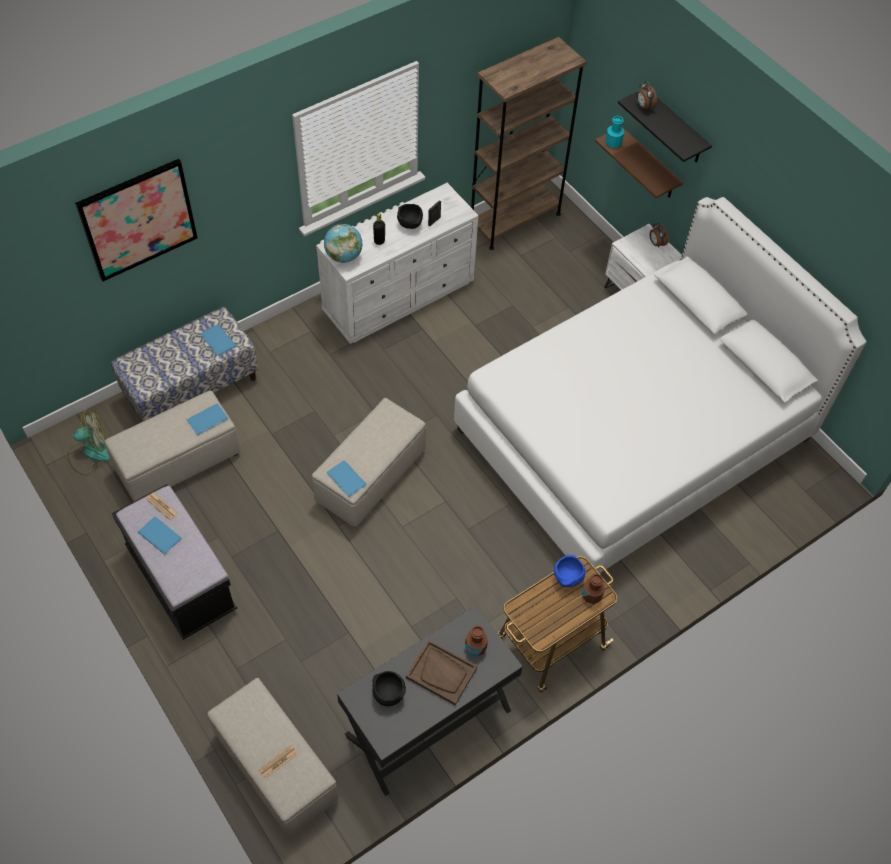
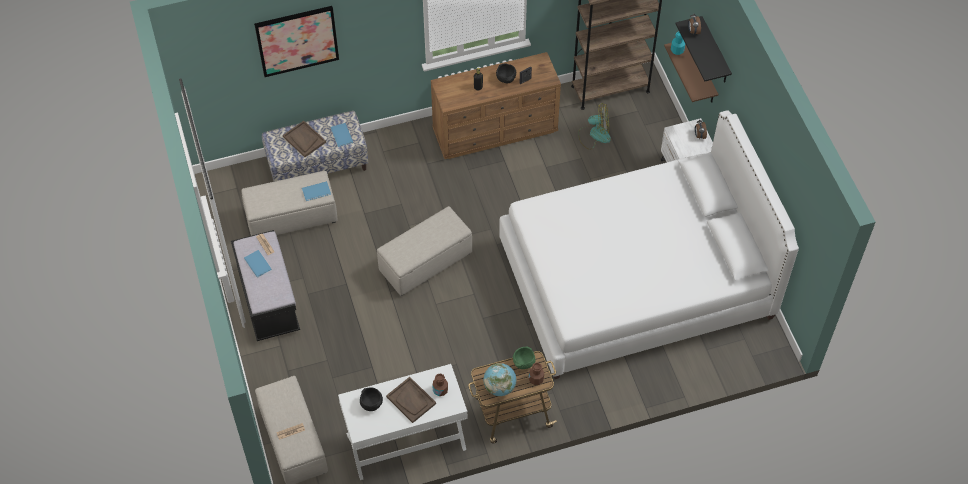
camera: 20 degrees right, 0 degrees up
(91, 453) = (232, 196): fan -> fan (594, 135)
(170, 357) = (304, 139): none -> brown tray
(344, 256) = (447, 93): globe -> globe (499, 387)
(346, 480) = (399, 258): blue book -> none
(399, 296) = (496, 130): white dresser -> brown dresser
(429, 723) = (406, 442): black desk -> white desk
(567, 578) = (523, 363): blue bowl -> green bowl

